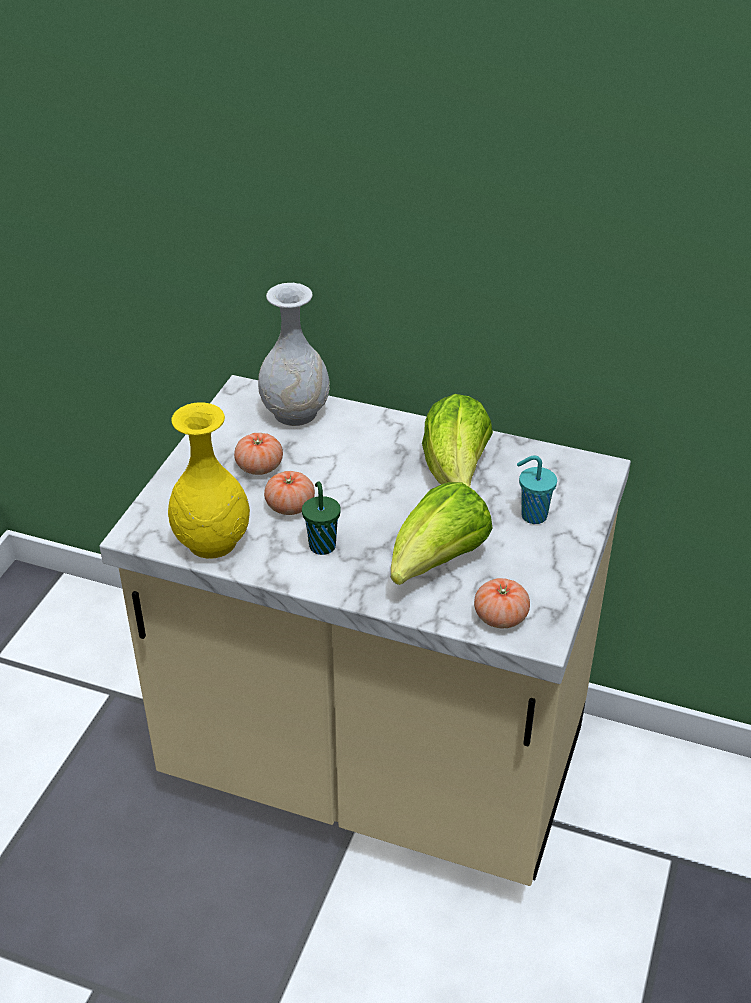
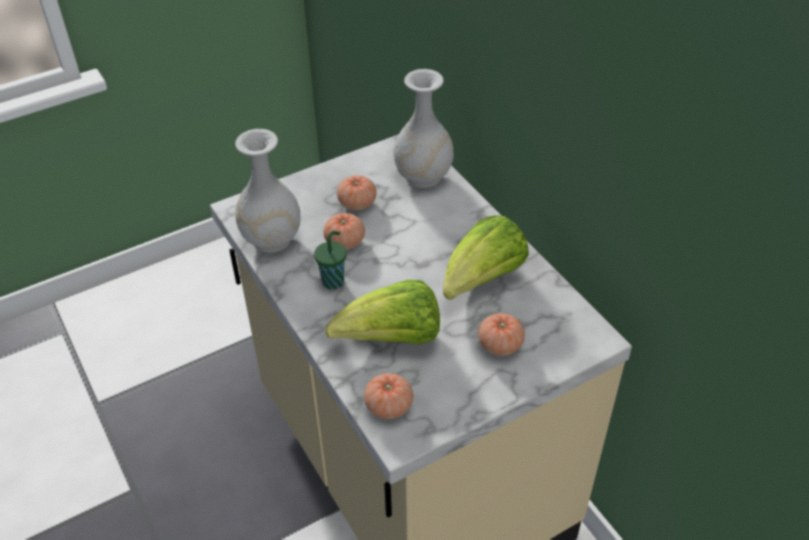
camera: 40 degrees right, 5 degrees up
(211, 542) = (271, 239): yellow vase -> white vase
(532, 516) = (500, 345): turquoise cup -> tomato

